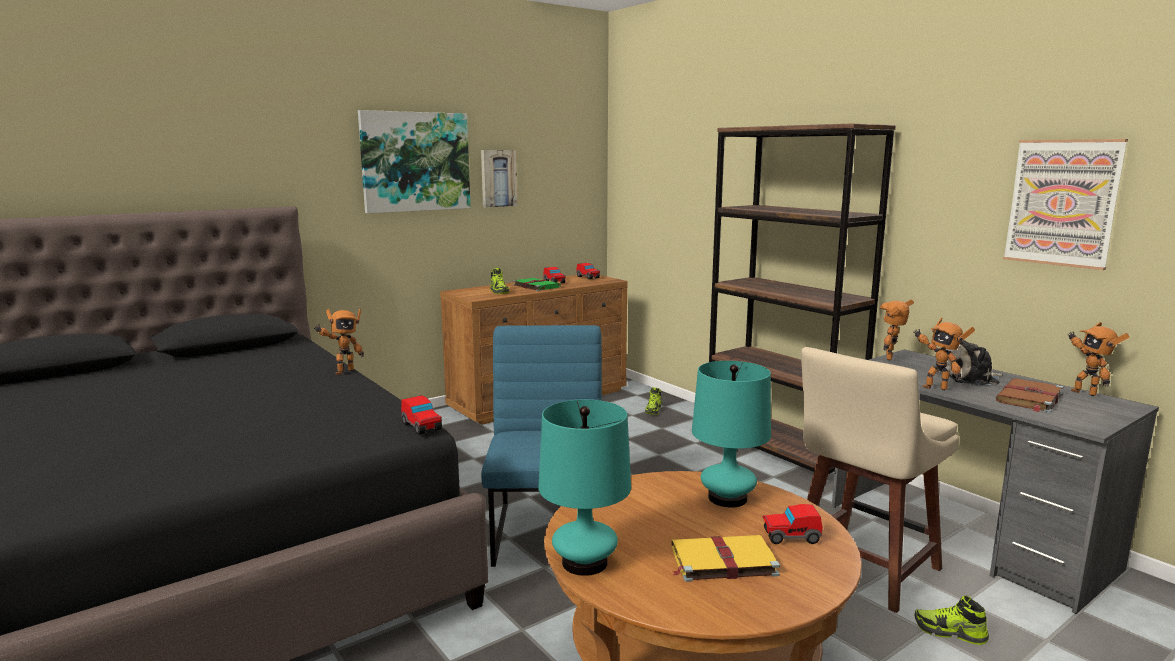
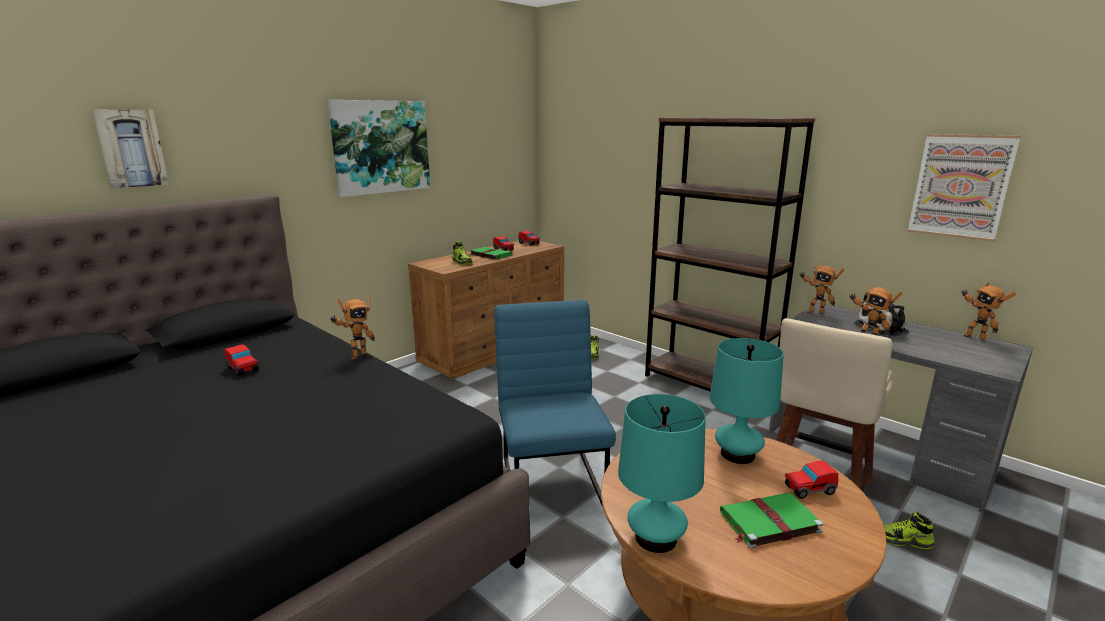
camera: 10 degrees left, 5 degrees up
(422, 427) = (467, 415): toy car -> toy car (243, 369)
(498, 178) = (451, 159): picture -> picture (131, 148)
(721, 561) = (768, 522): yellow book -> green book
(892, 358) = (814, 312): toy robot -> toy robot turned 90 degrees counterclockwise
(1029, 398) = (940, 346): brown book -> none

